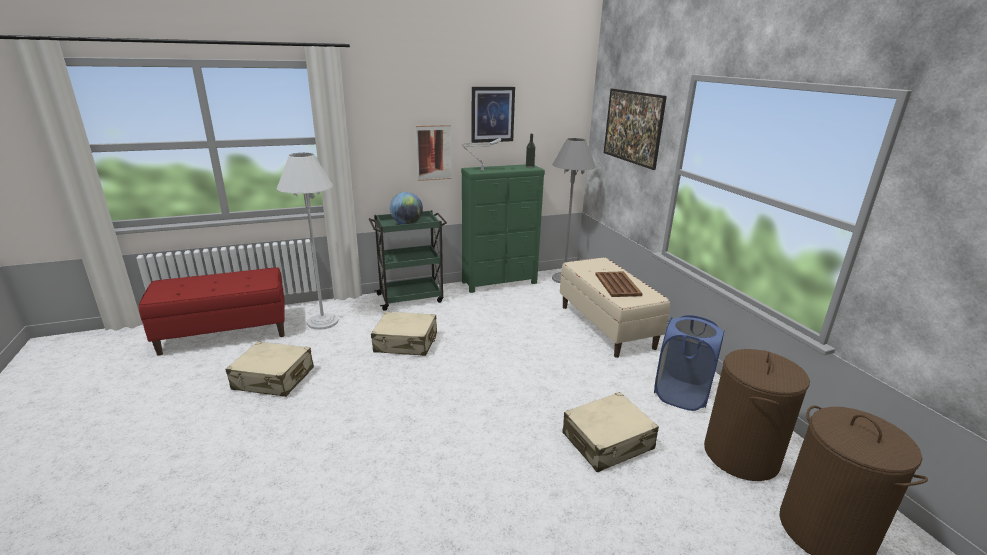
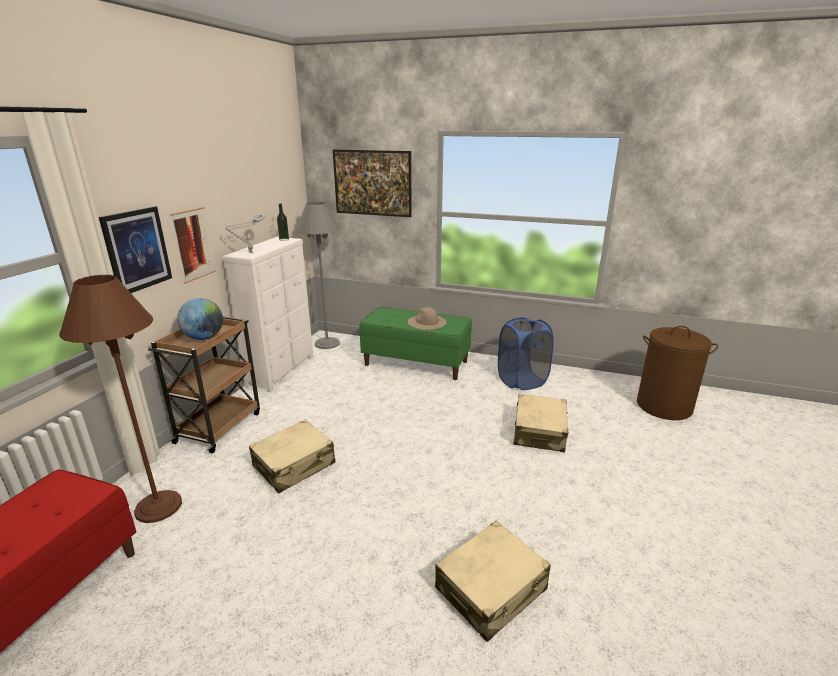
camera: 50 degrees left, 0 degrees up
(273, 379) = (218, 596): beige suitcase -> beige suitcase (491, 589)
(323, 322) = (158, 507): white floor lamp -> brown floor lamp
(411, 298) = (219, 426): green cart -> brown cart
(492, 114) = (237, 188): picture -> picture (137, 250)
(500, 283) = (282, 371): green dresser -> white dresser
(606, 326) = (416, 363): beige bench -> green bench
(617, 285) = (426, 322): brown tray -> beige hat
(741, 455) = (592, 395): brown laundry basket -> none

